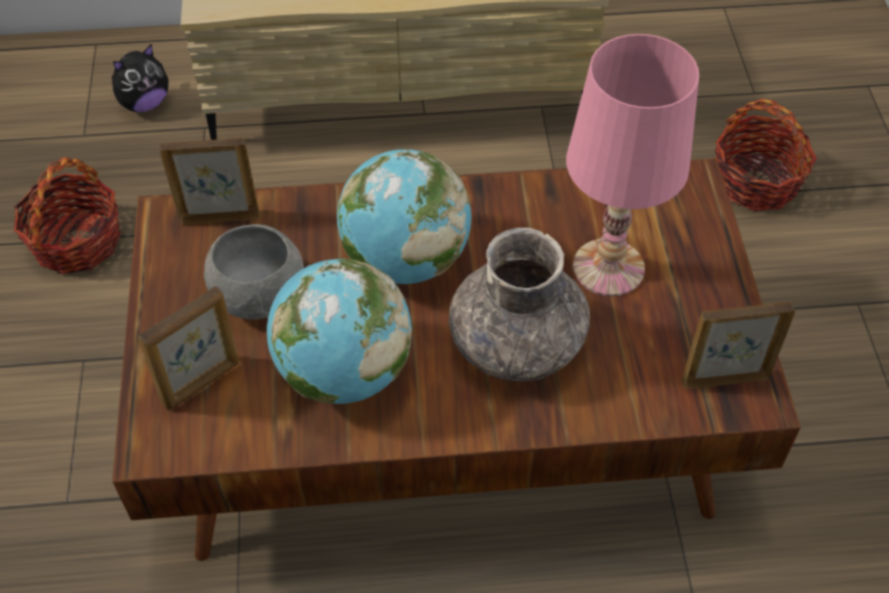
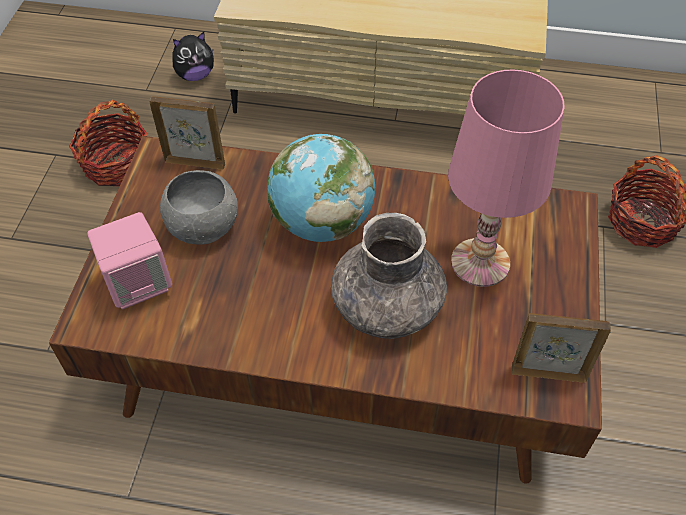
camera: 15 degrees right, 0 degrees up
(202, 383) = (138, 283): picture frame -> pink speaker
(343, 371) = (246, 298): globe -> none

